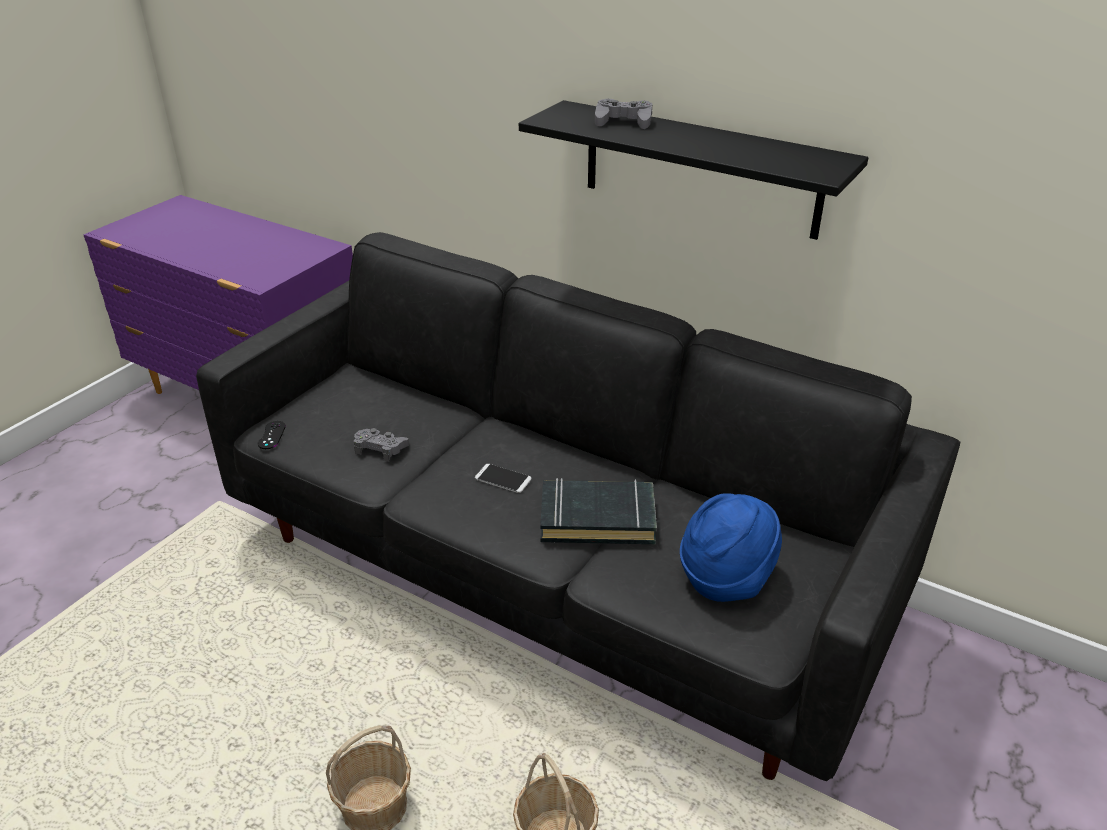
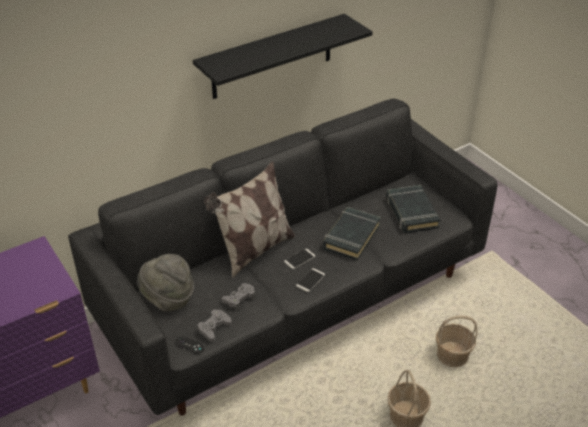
camera: 65 degrees left, 5 degrees up
(351, 392) = (168, 299): none -> grey hat
(460, 504) = (310, 280): none -> phone
(493, 430) = (254, 250): none -> pillow
(623, 121) = (246, 53): grey game controller -> grey game controller (214, 328)
(726, 576) = (411, 212): blue hat -> black book

